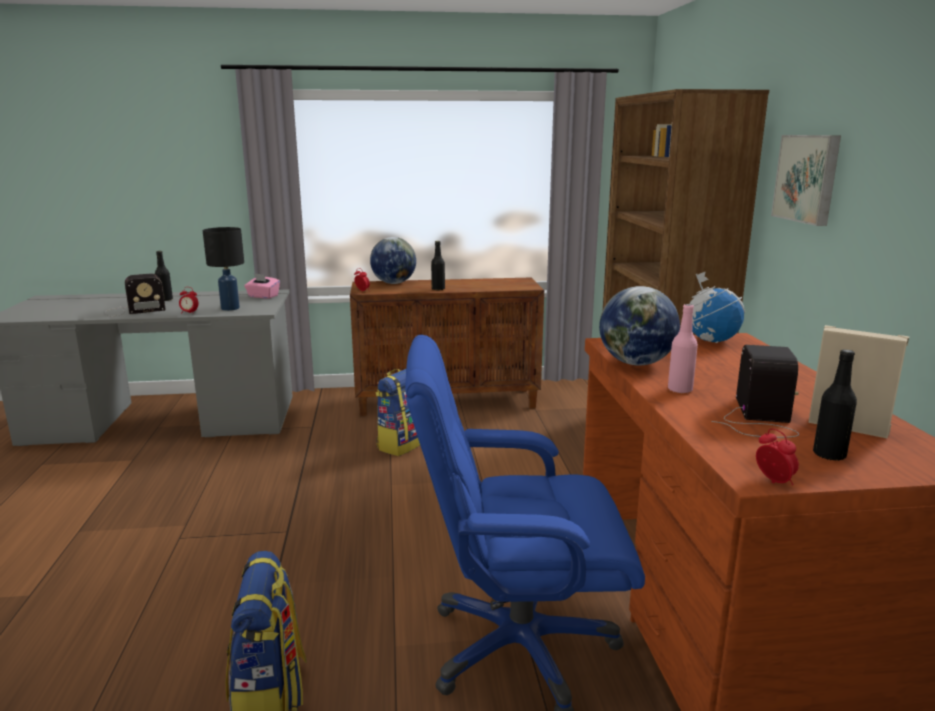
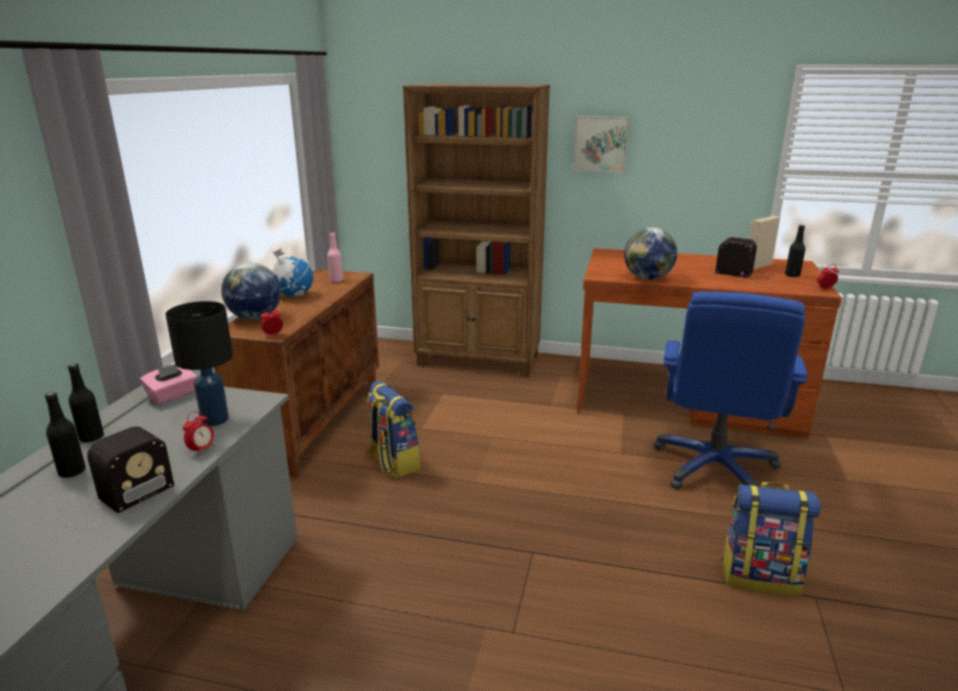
camera: 70 degrees left, 5 degrees up
(133, 310) = (112, 500): radio -> radio turned 45 degrees clockwise
(438, 289) = (314, 304): black bottle -> black bottle (91, 437)
(680, 390) = (700, 279): pink bottle -> pink bottle (336, 280)
(711, 340) = (607, 257): globe -> globe (294, 295)

